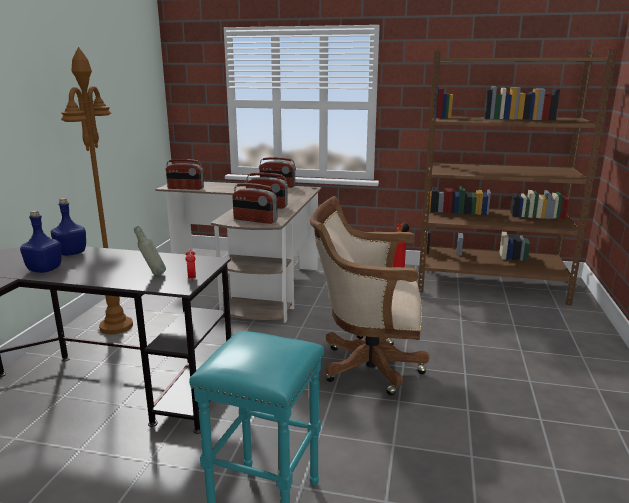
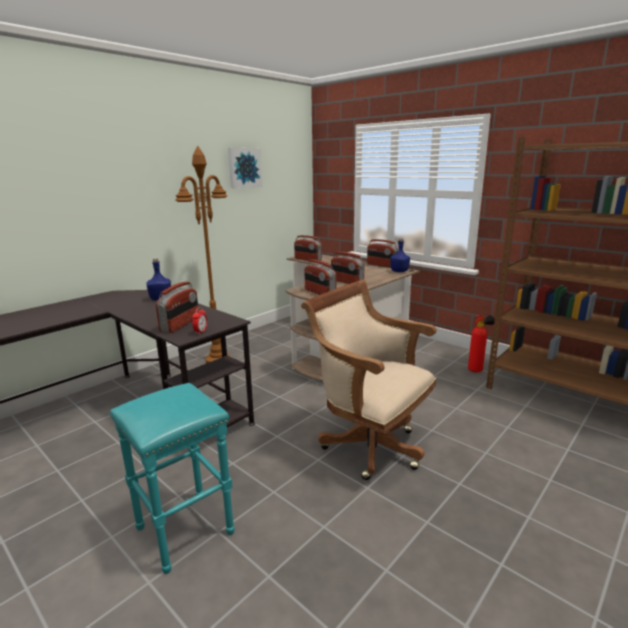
camera: 30 degrees right, 0 degrees up
(44, 269) = (129, 308): blue bottle -> blue bottle (399, 271)
(101, 76) = (244, 167): none -> picture
(153, 275) = (180, 324): grey bottle -> radio

